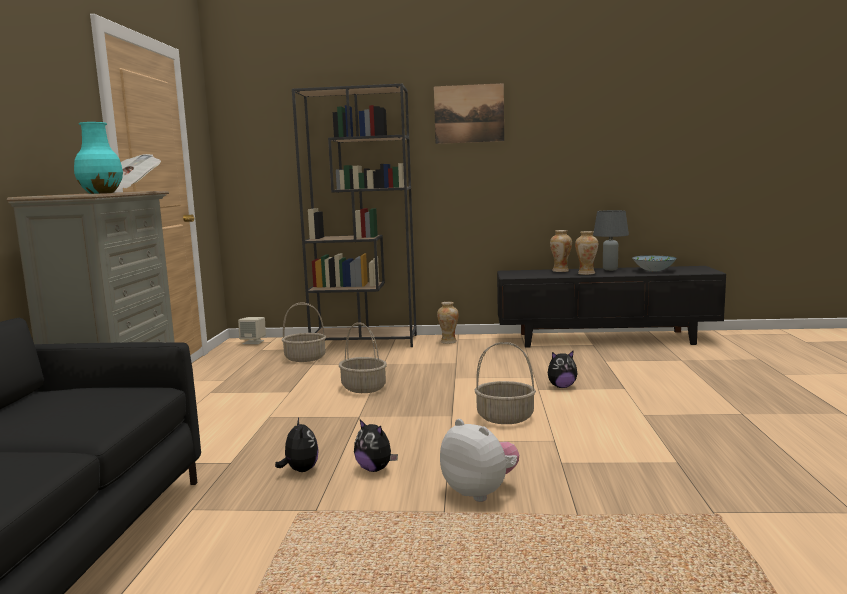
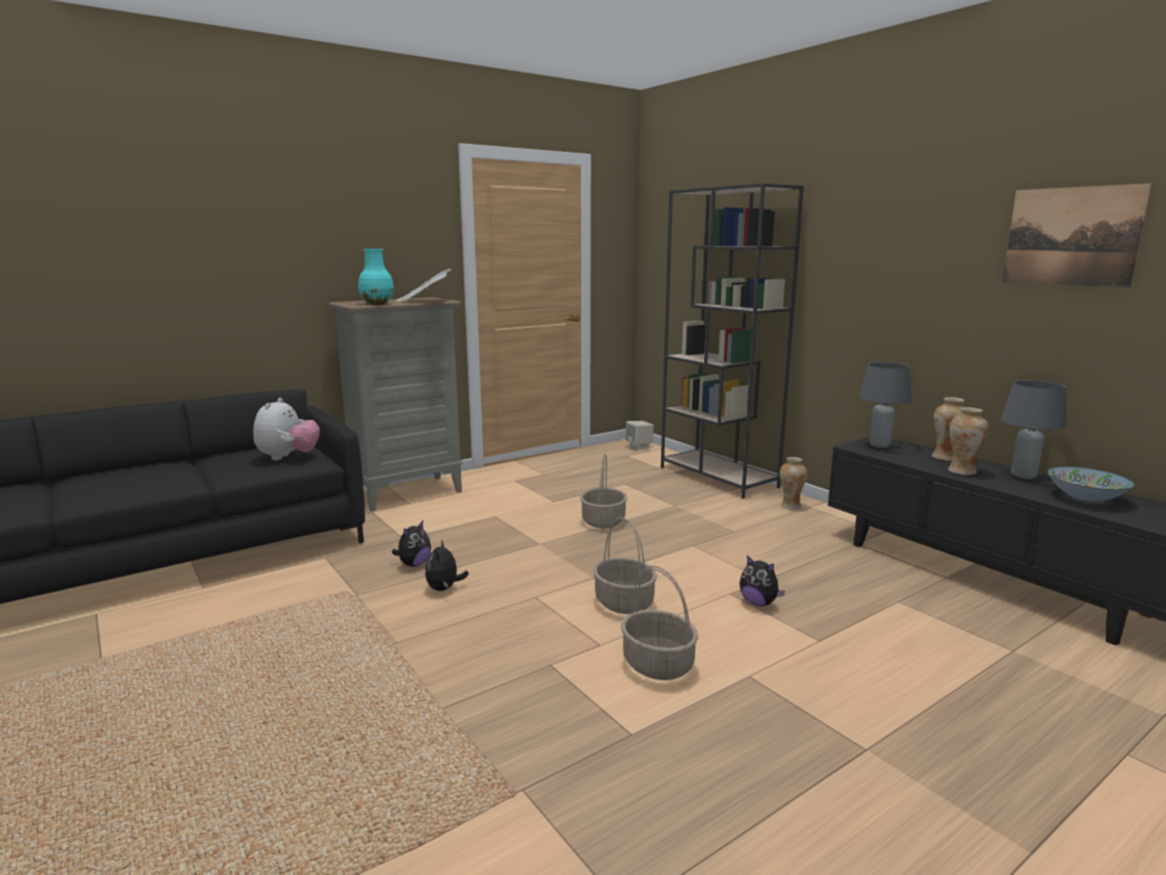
camera: 50 degrees right, 5 degrees up
(305, 358) = (635, 476): basket -> basket (658, 664)
(469, 113) = (871, 217): picture -> picture (1071, 236)
(480, 492) = (445, 646): plush toy -> plush toy (288, 457)
(518, 273) = (880, 445): none -> grey table lamp

